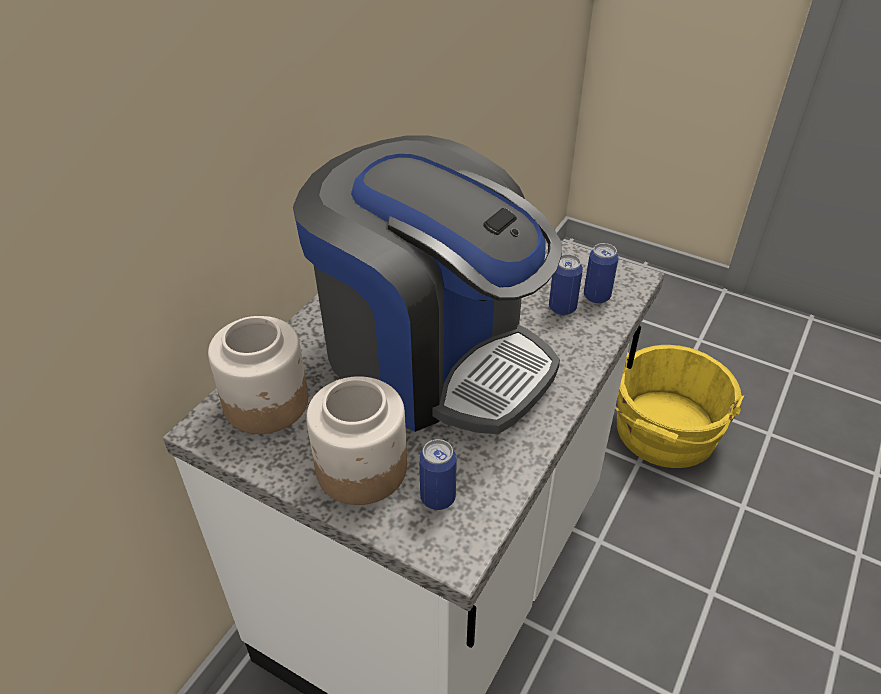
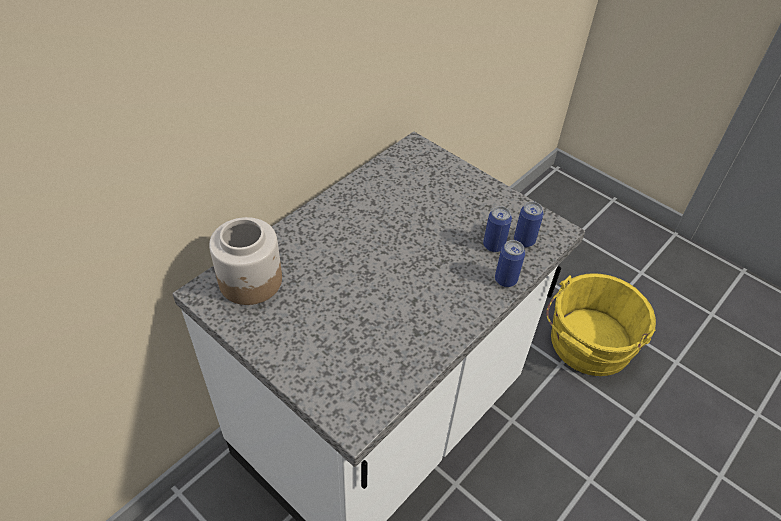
camera: 10 degrees right, 5 degrees up
(361, 469) = (304, 345): jar -> none
(432, 356) = (381, 267): coffee machine -> none
(438, 497) = (353, 379): can -> can (505, 279)

